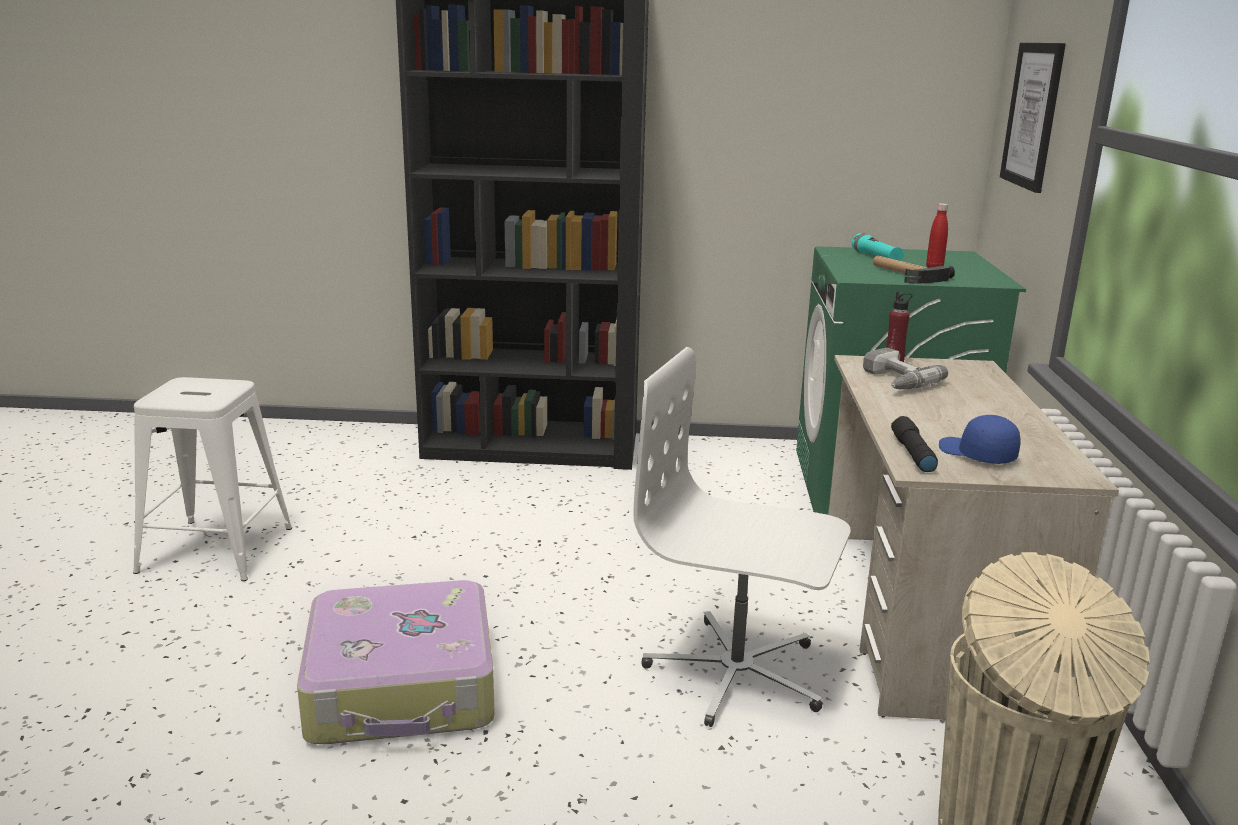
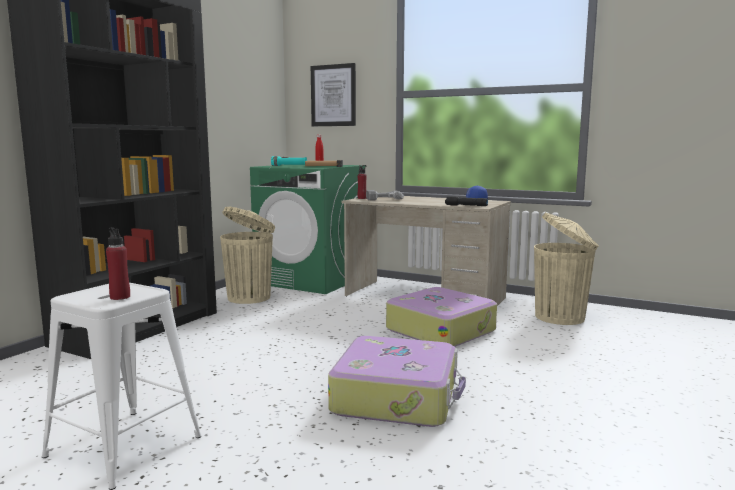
camera: 65 degrees left, 10 degrees down
(180, 398) = (120, 297): none -> red bottle
(726, 469) = (250, 297): none -> beige trash can
(736, 673) = (441, 330): white office chair -> suitcase

